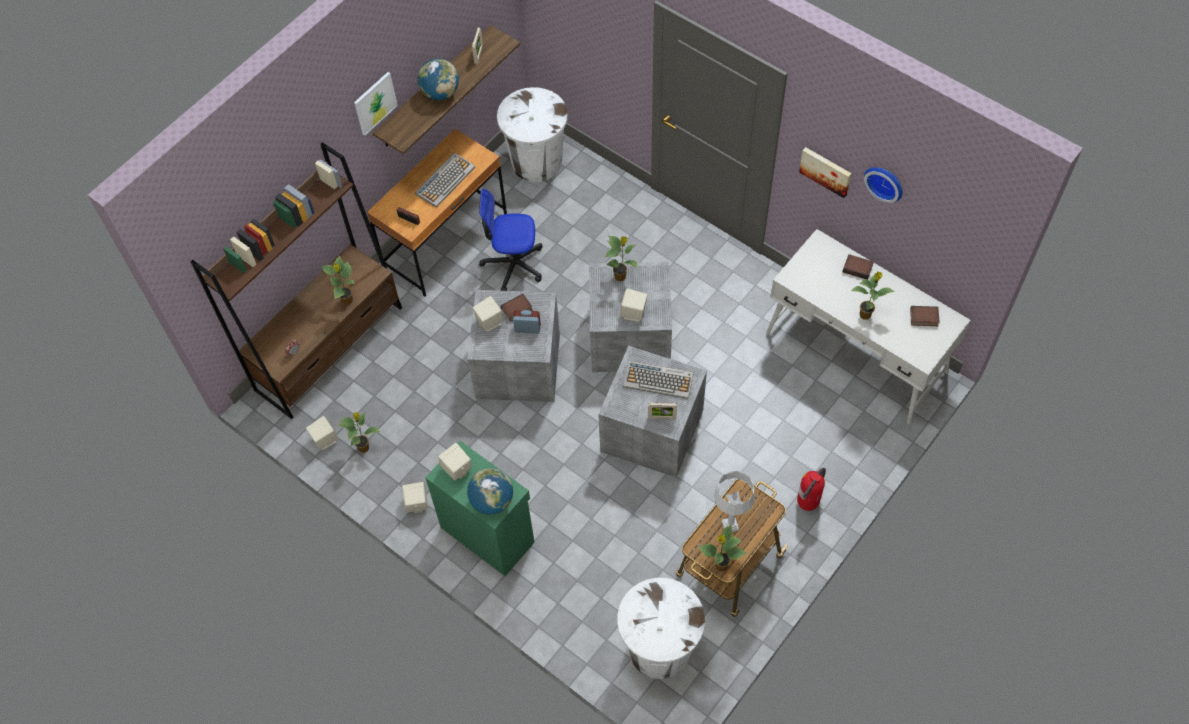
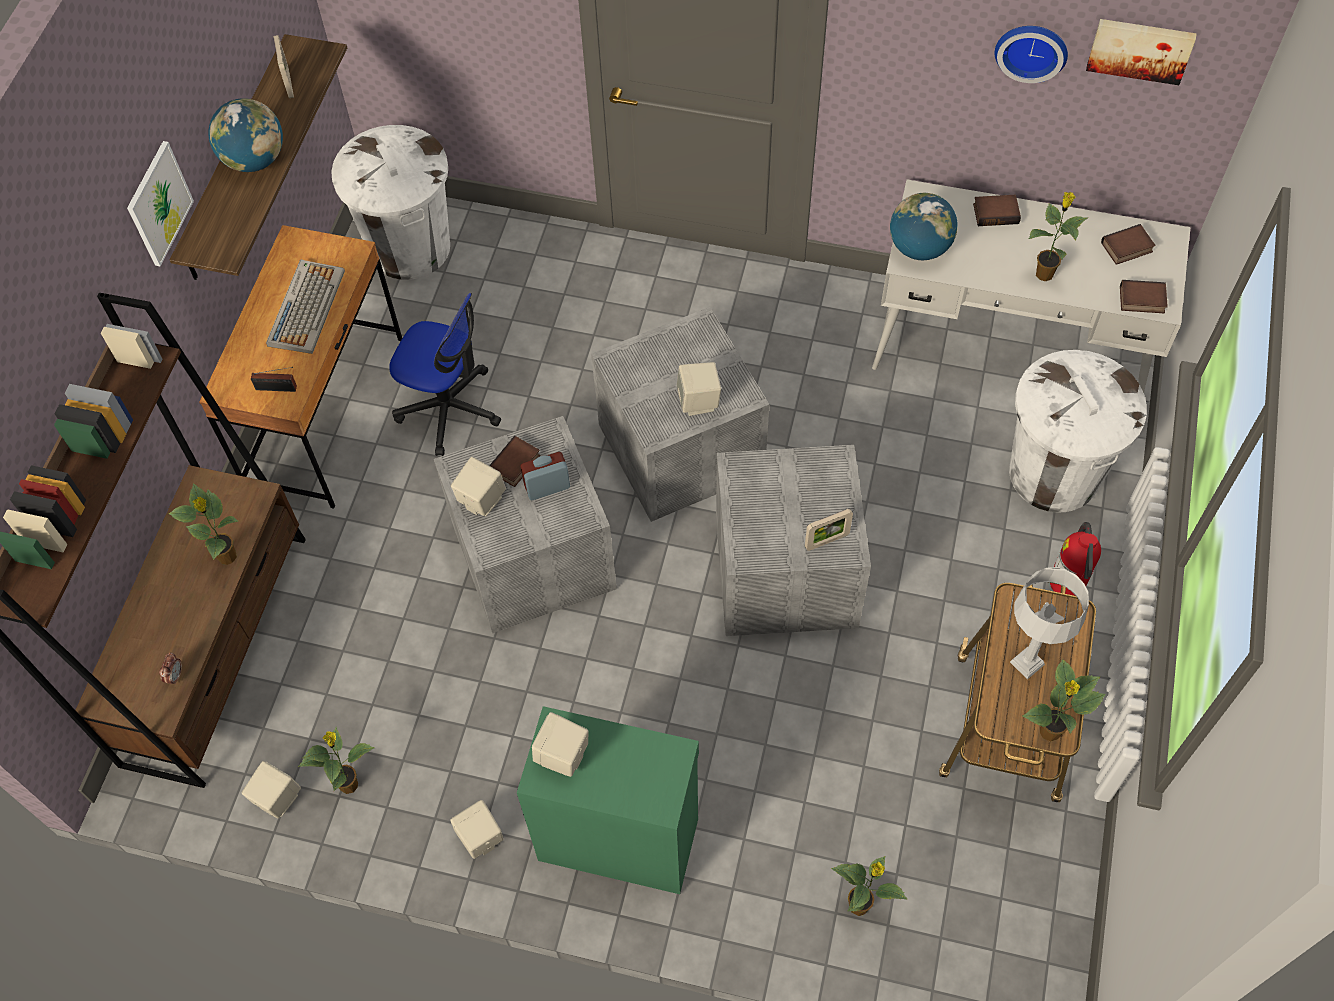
camera: 25 degrees left, 0 degrees up
(492, 501) = (648, 784): globe -> globe (919, 248)
(513, 264) = (449, 408): office chair -> office chair turned 135 degrees counterclockwise
(621, 277) = (650, 355): potted plant -> potted plant (860, 905)
(659, 380) = (791, 486): keyboard -> none
(659, 649) = (974, 903): white trash can -> white trash can (1053, 474)
(826, 171) = (918, 72): picture -> picture (1140, 49)
(913, 352) = (1141, 300): none -> book

